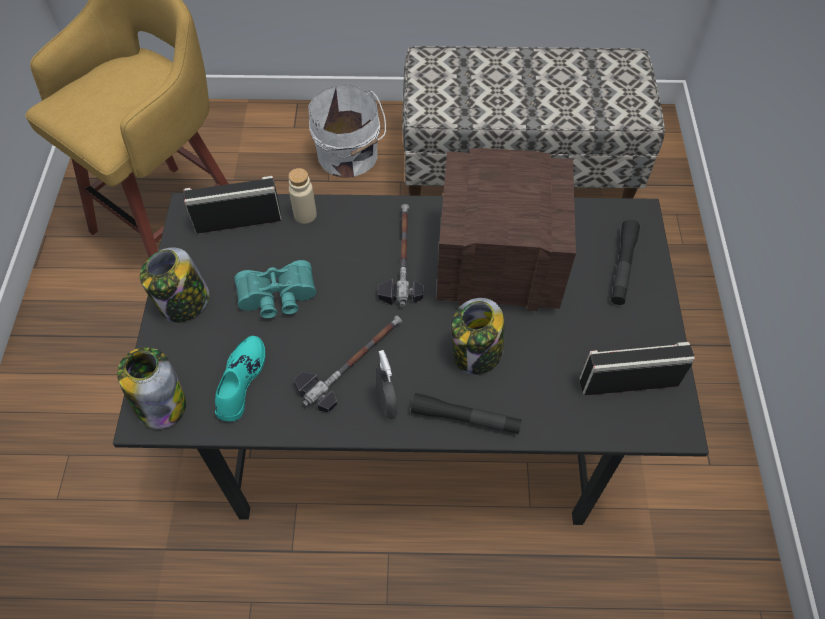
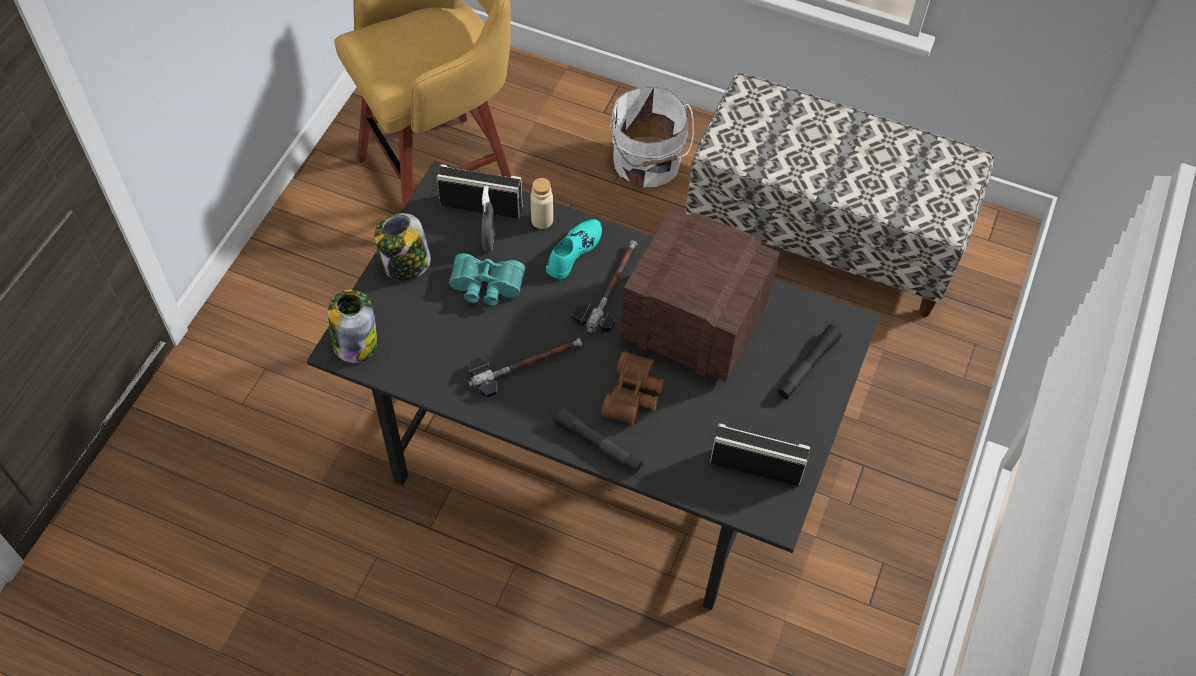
camera: 20 degrees right, 0 degrees up
(240, 381) = (426, 347): turquoise shoe -> turquoise shoe (573, 252)
(387, 404) = (538, 410): grey spray bottle -> grey spray bottle (488, 241)
(477, 353) = (635, 395): jar -> brown binoculars

